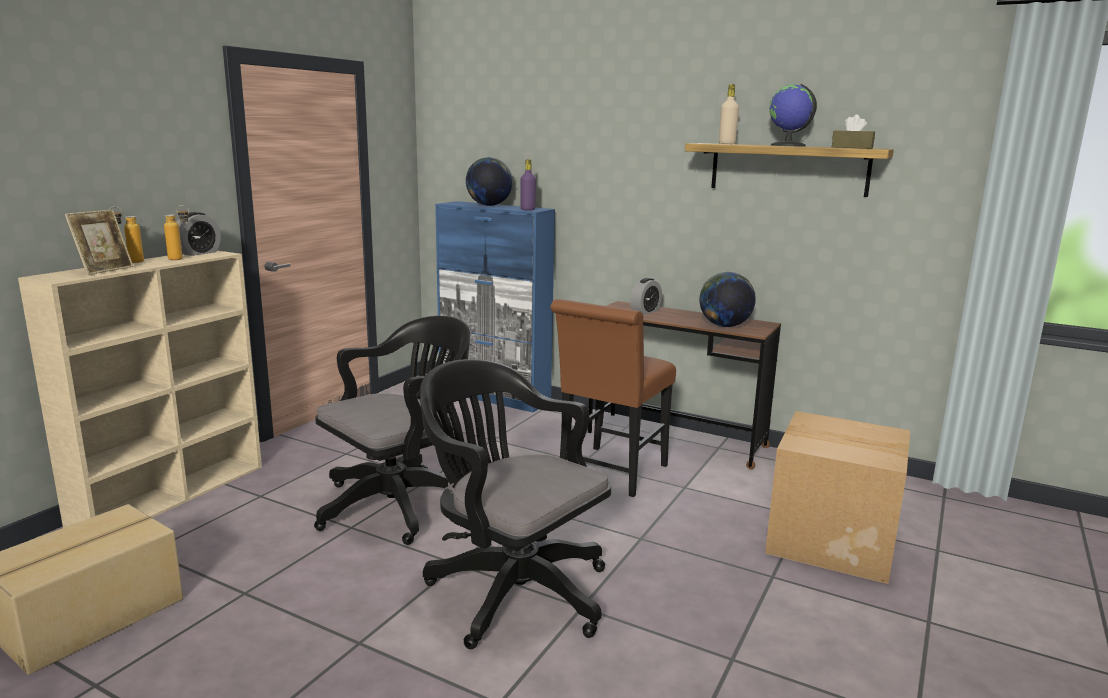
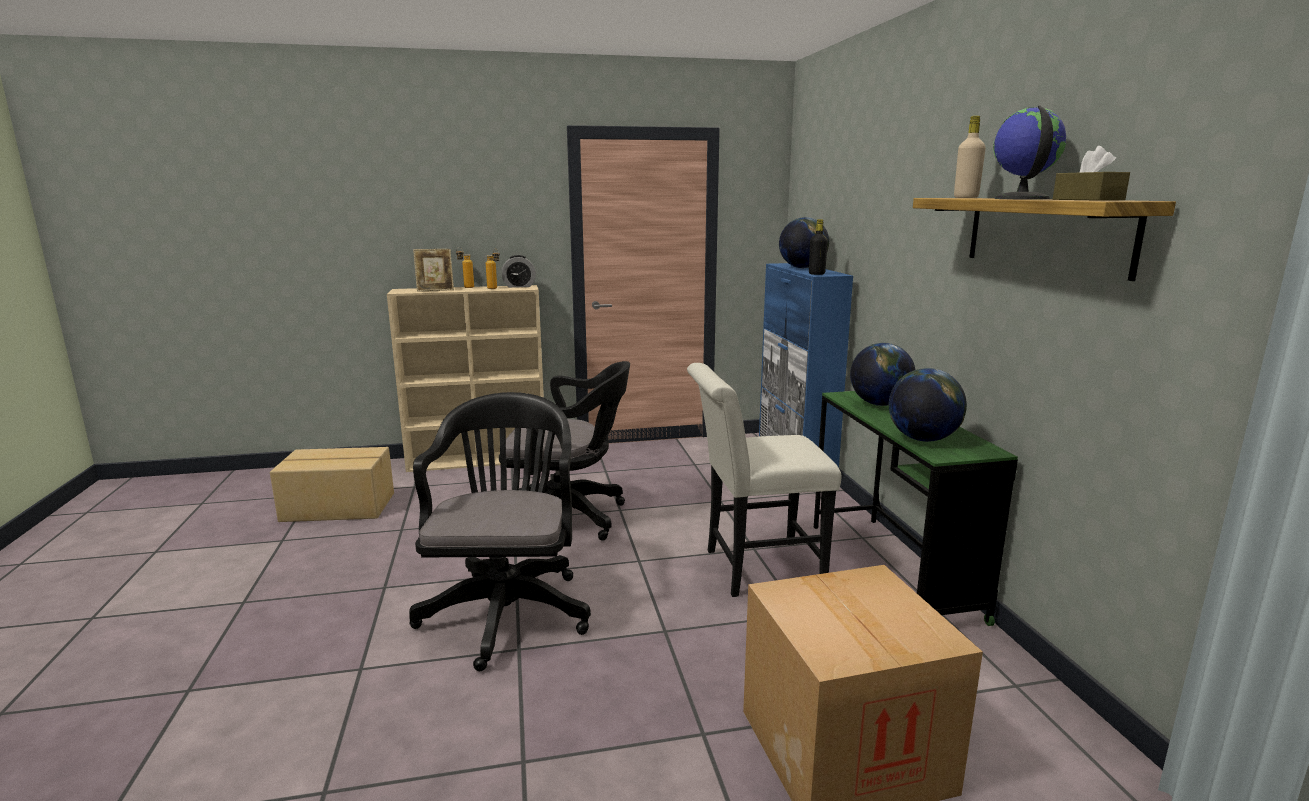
camera: 50 degrees right, 0 degrees up
(527, 210) = (816, 274): purple bottle -> black bottle
(609, 474) = (754, 569): brown chair -> white chair
(645, 311) = (880, 404): alarm clock -> globe
(676, 439) = (891, 570): brown desk -> green desk

